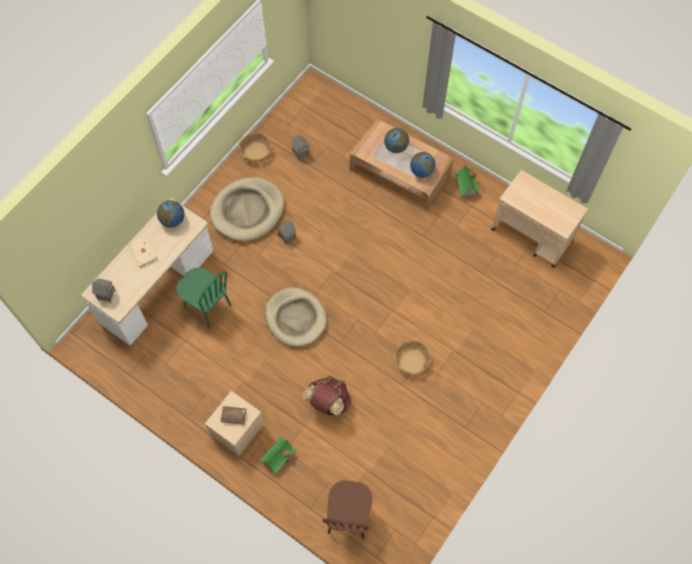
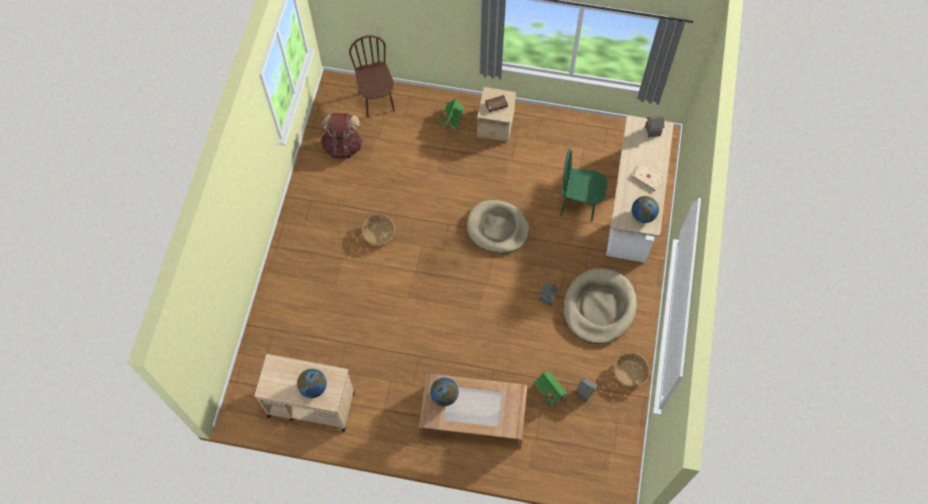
camera: 155 degrees right, 0 degrees up
(328, 402) = (434, 173): brown backpack -> brown backpack (343, 146)
(396, 147) = (483, 412): globe -> globe (313, 387)
(466, 186) = (398, 430): toy house -> toy house (550, 391)

